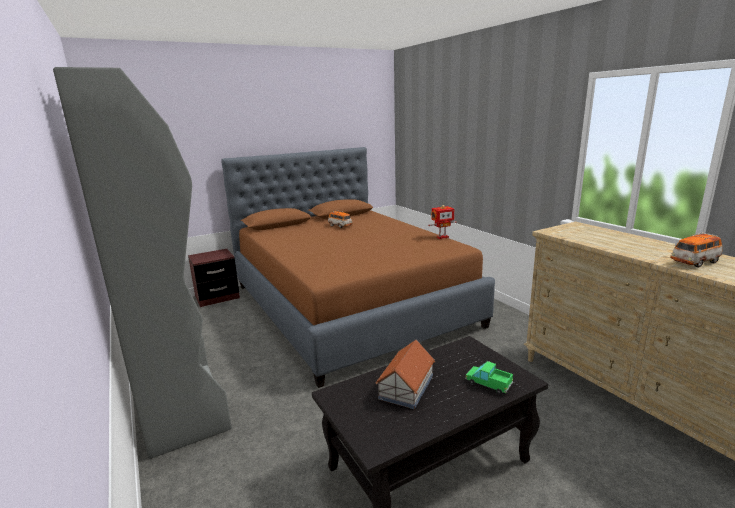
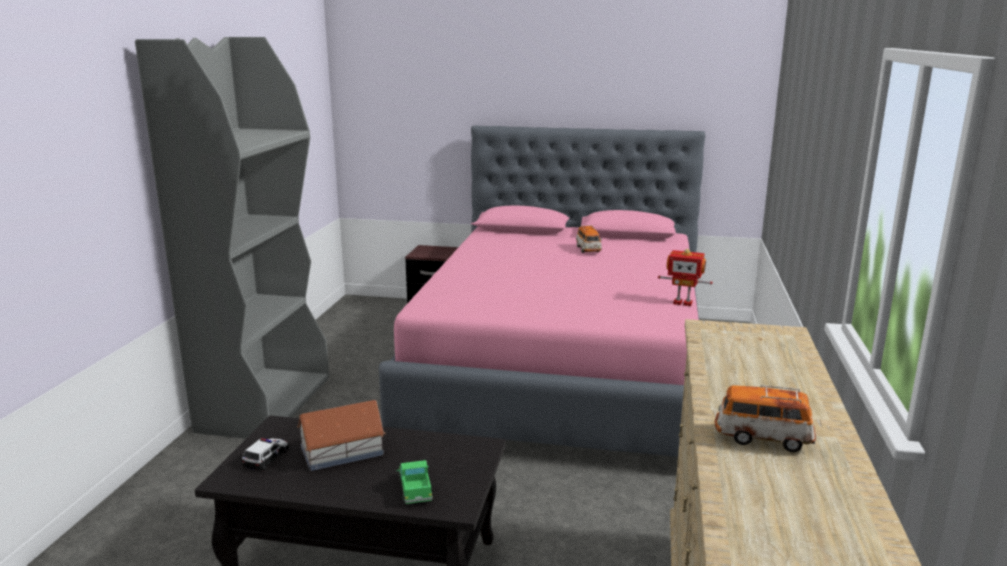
camera: 40 degrees right, 0 degrees up
(349, 304) = (563, 370): brown bed -> pink bed
(370, 418) = (266, 458): none -> toy car

